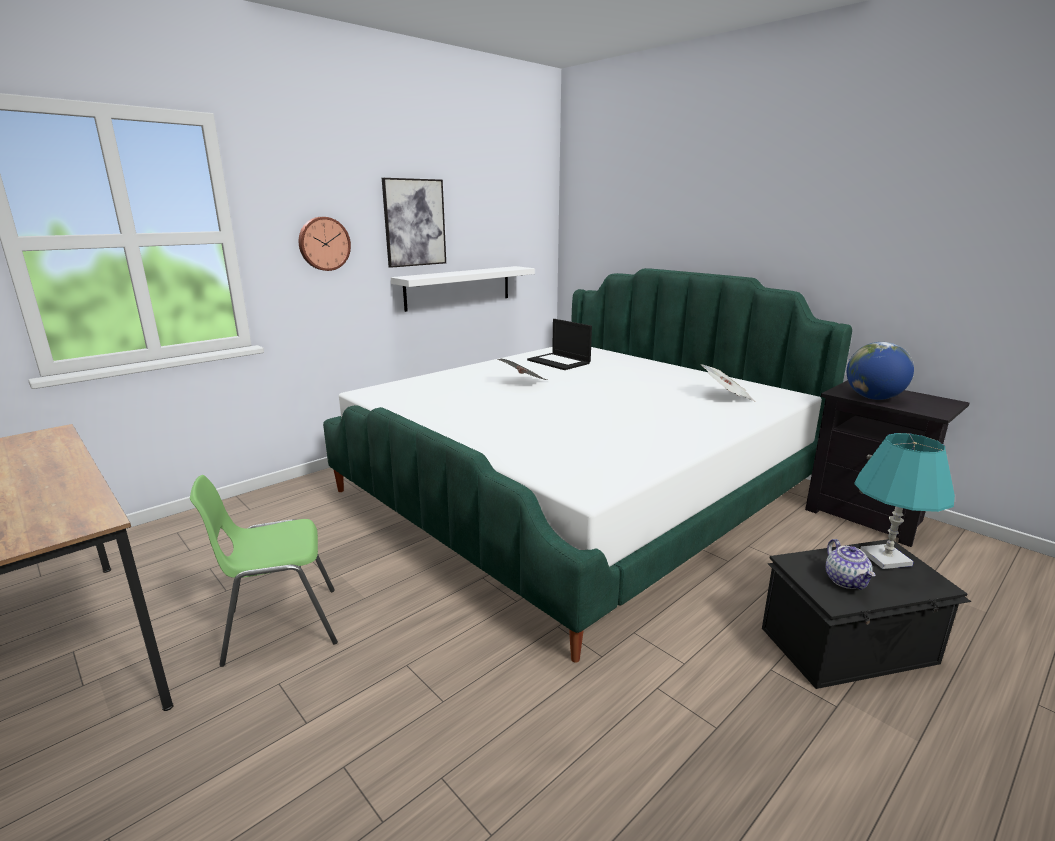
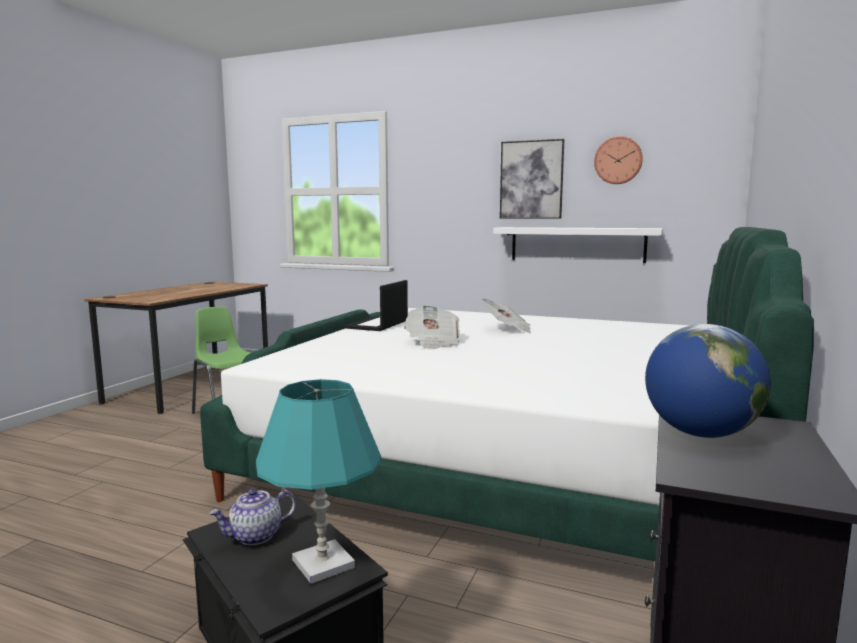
camera: 65 degrees right, 10 degrees down
(323, 243) = (446, 196): wall clock -> wall clock (618, 160)
(559, 362) = (604, 330): laptop -> laptop (376, 325)
(727, 397) = (606, 386): newspaper -> newspaper (432, 343)

